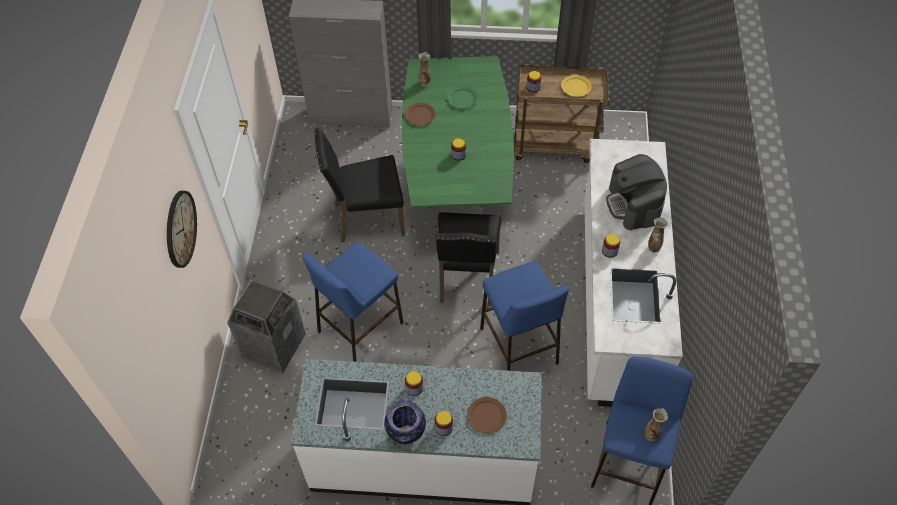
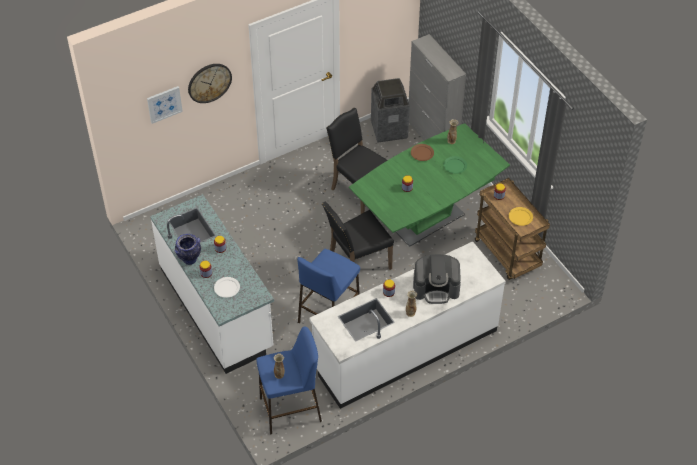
camera: 55 degrees right, 5 degrees down
(162, 303) = (164, 104): none -> picture
(273, 346) = (235, 200): trash can -> trash can (389, 129)
(360, 327) = (279, 232): blue stool -> none
(486, 416) = (226, 288): brown plate -> white plate
(634, 205) = (436, 288): coffee machine -> coffee machine turned 135 degrees counterclockwise

